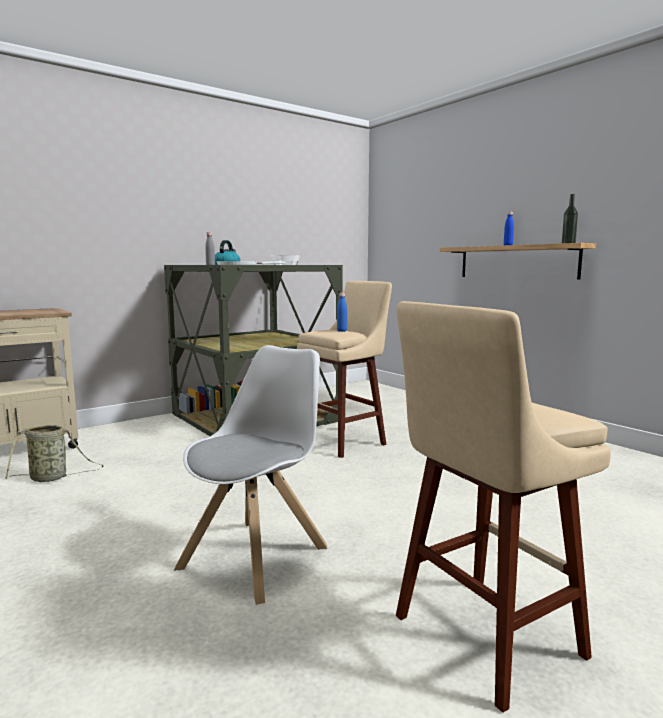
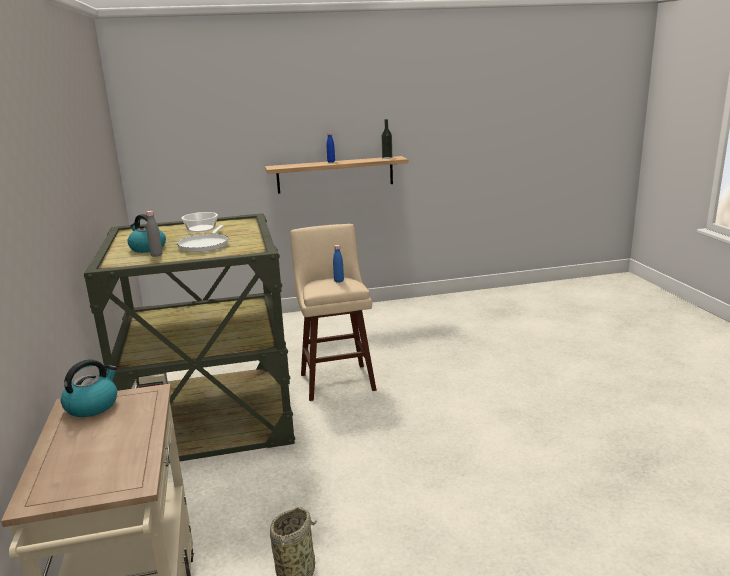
camera: 65 degrees left, 10 degrees up
(44, 310) = (92, 406): none -> kettle
(257, 555) = (533, 454): chair -> none
(481, 638) = (633, 402): beige stool -> none

